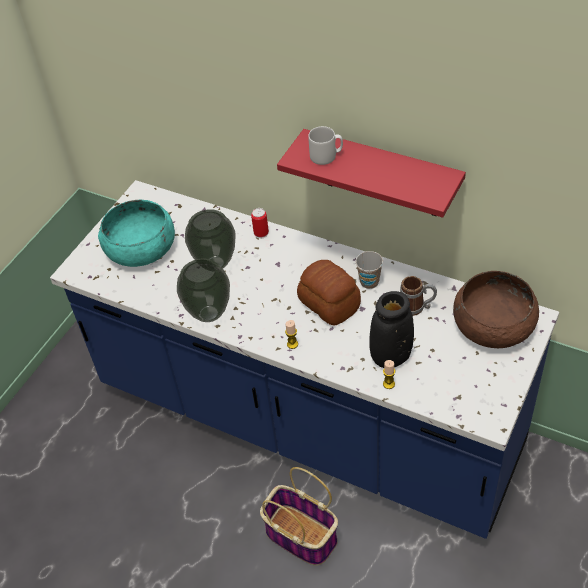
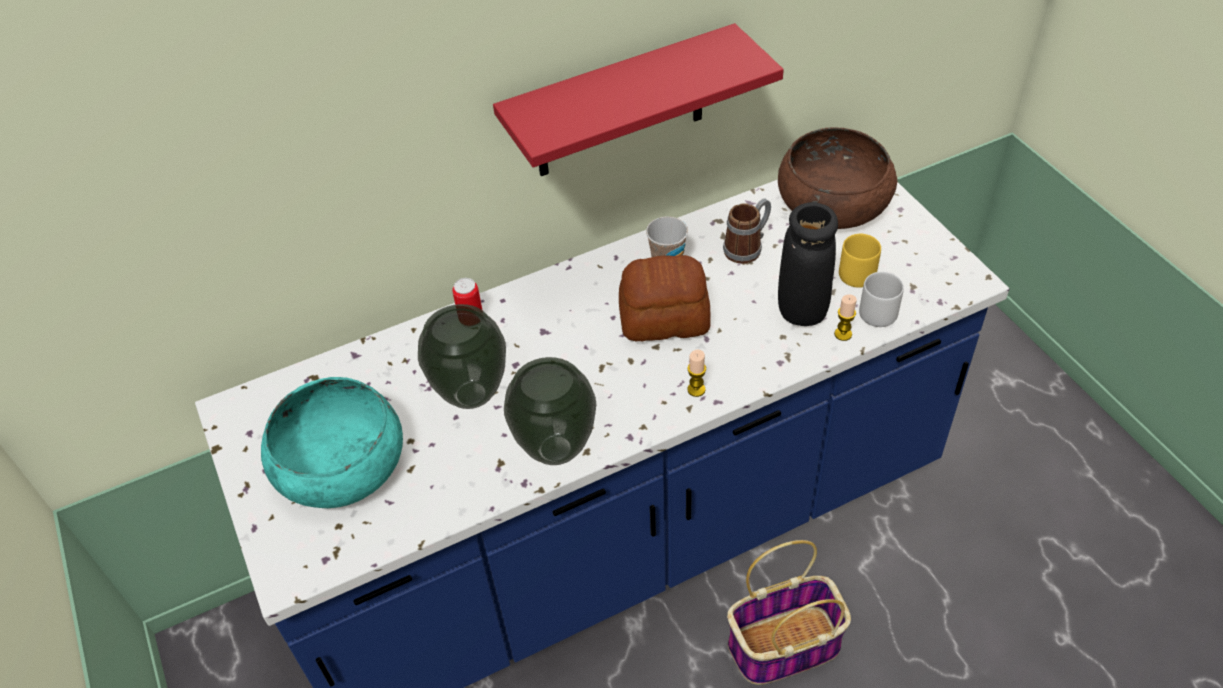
camera: 55 degrees left, 0 degrees up
(326, 156) = (573, 109): grey mug -> grey mug (880, 310)
(445, 365) = (857, 271): none -> yellow mug

